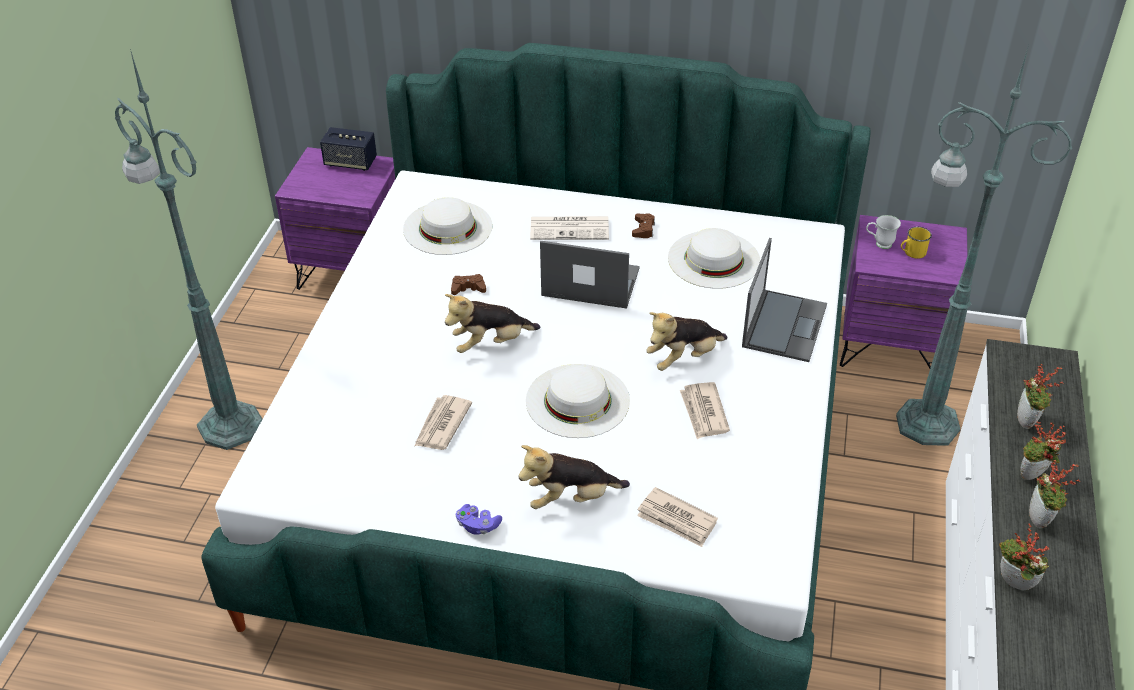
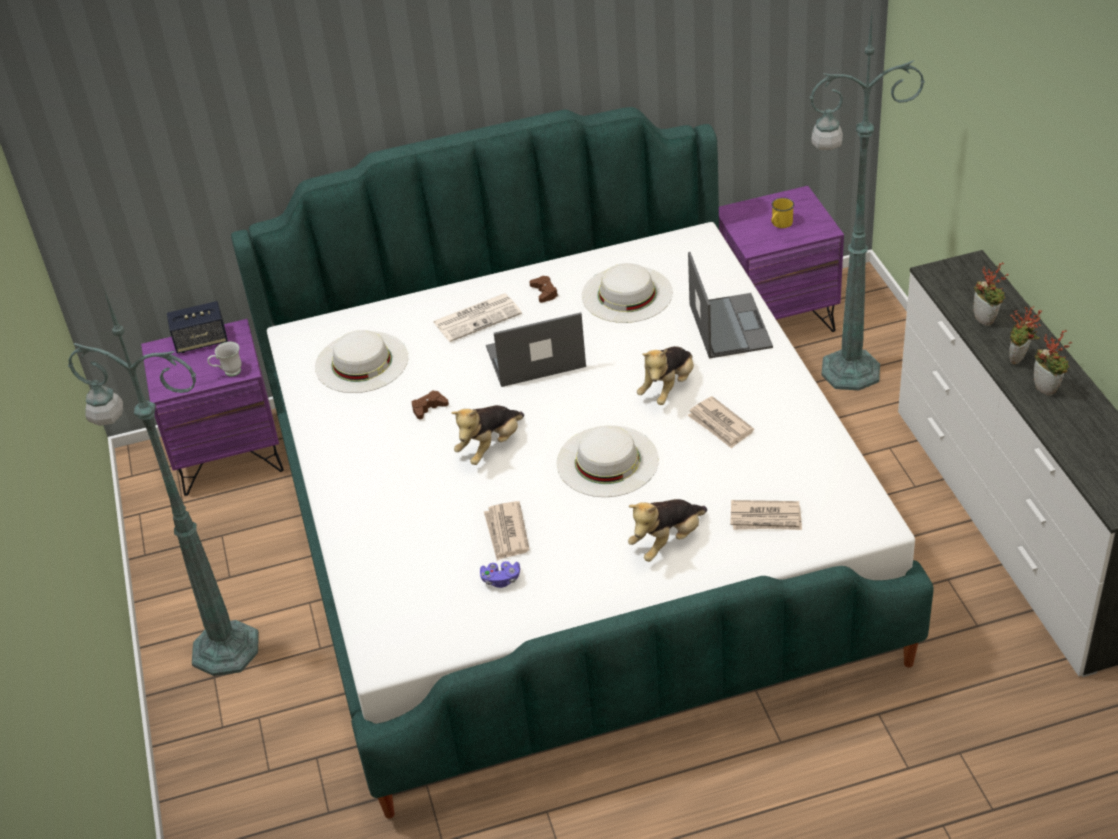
camera: 25 degrees left, 0 degrees up
(478, 526) = (608, 598): purple game controller -> purple game controller (501, 580)
(879, 244) = (748, 227): white mug -> white mug (228, 373)
(1012, 585) = (1062, 445): potted plant -> none

